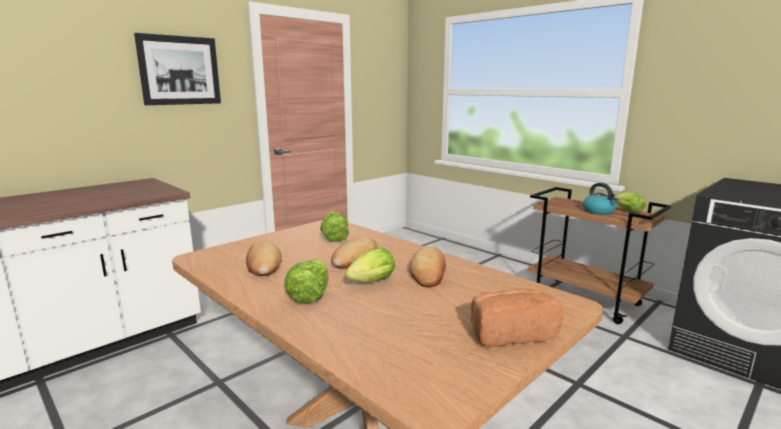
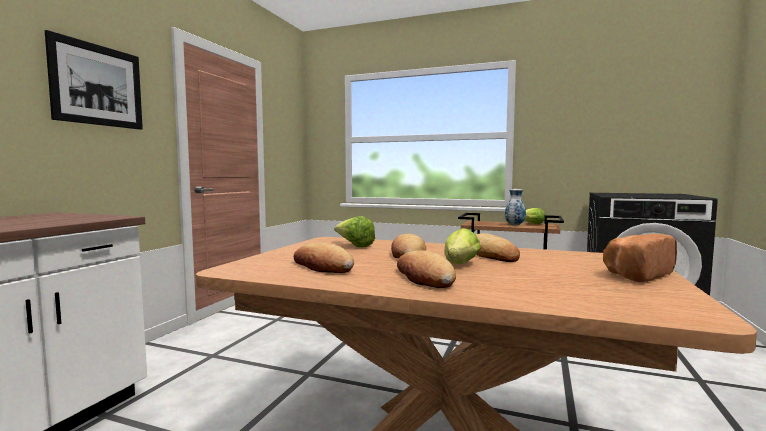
camera: 25 degrees left, 10 degrees down
(310, 295) = (424, 277): lettuce -> bread
(599, 211) = (514, 225): kettle -> vase

